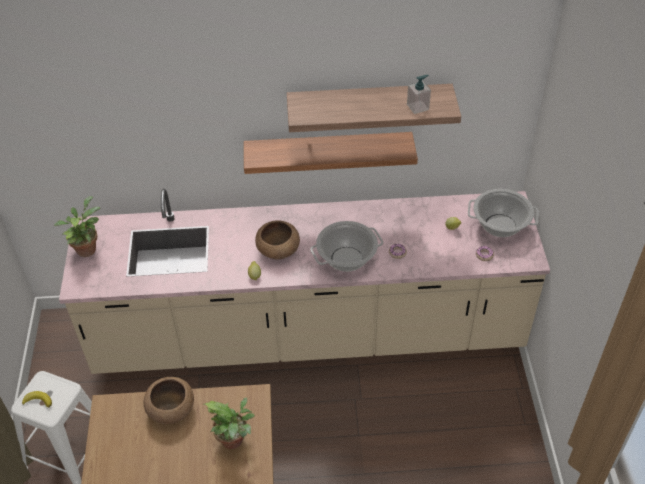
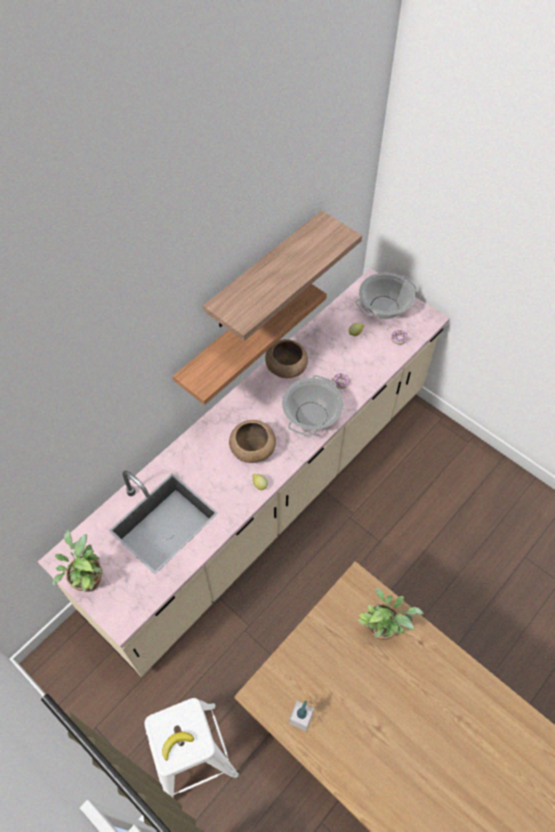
camera: 45 degrees left, 10 degrees up
(172, 409) = (309, 648): brown bowl -> brown bowl (286, 367)
(418, 107) = (322, 248): soap dispenser -> soap dispenser (301, 718)

